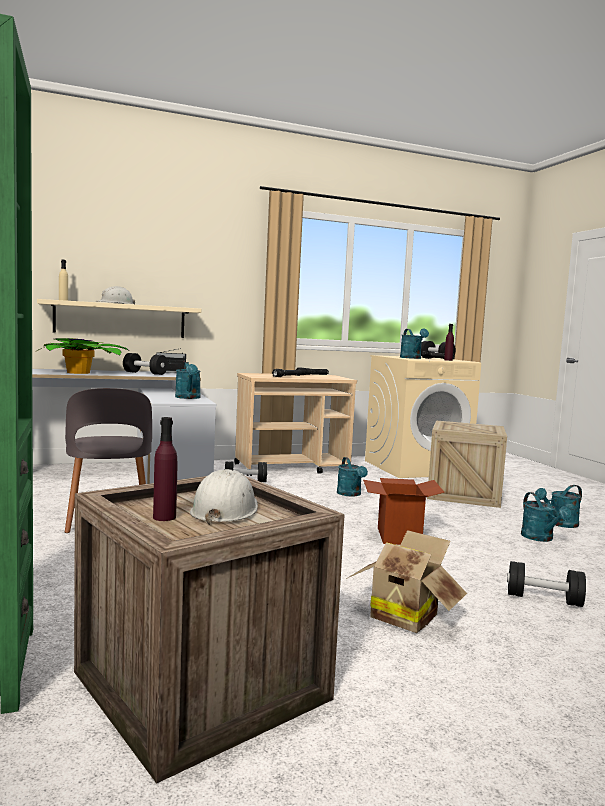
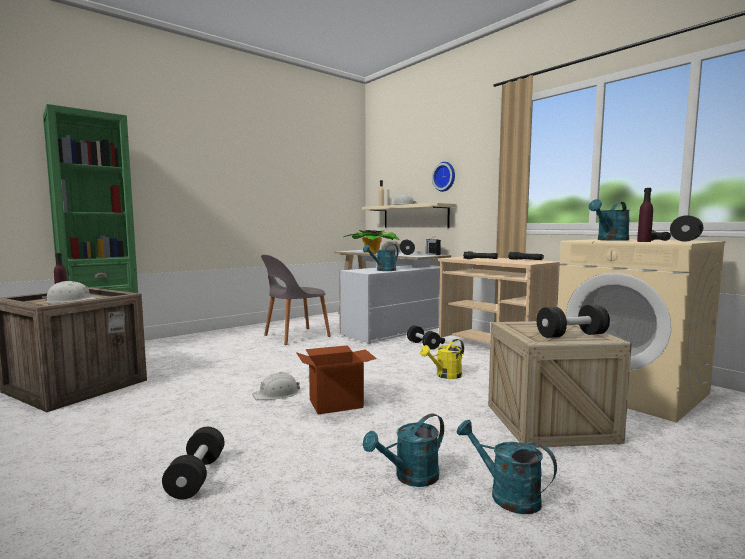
camera: 70 degrees right, 0 degrees up
(176, 273) = (445, 176): none -> wall clock
(350, 494) = (445, 376): turquoise watering can -> yellow watering can
(354, 554) = (277, 394): none -> white hard hat
(404, 615) = (156, 419): cardboard box -> none
(483, 428) = (571, 335): none -> black dumbbell

